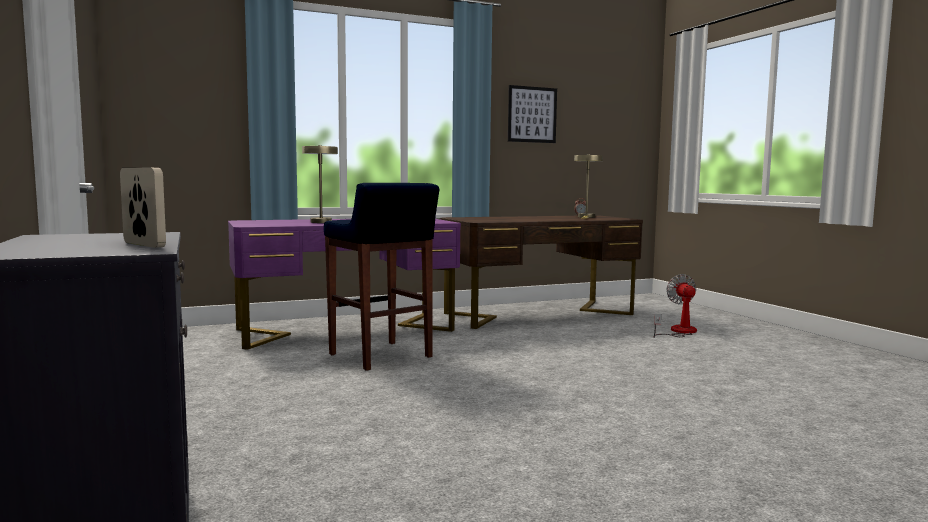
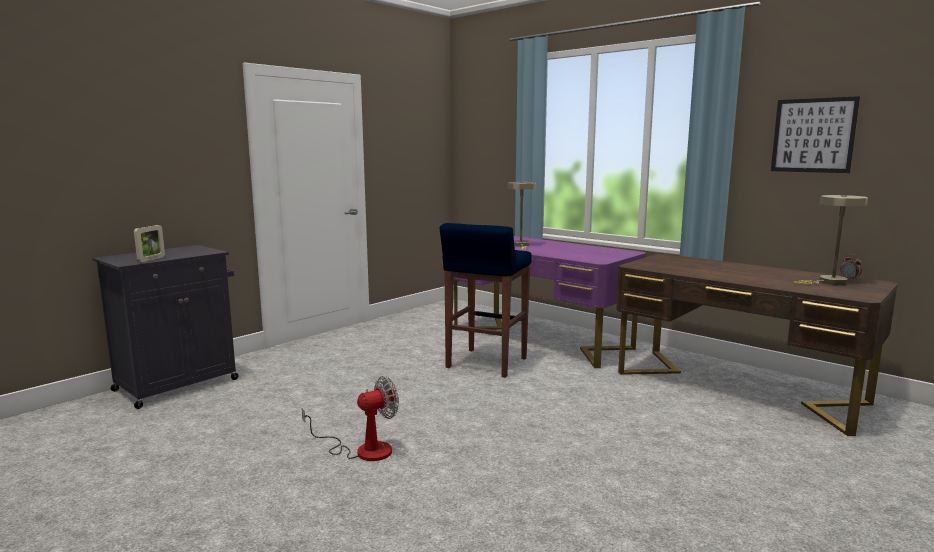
camera: 65 degrees right, 5 degrees up
(678, 332) = (810, 476): fan -> fan (362, 450)

